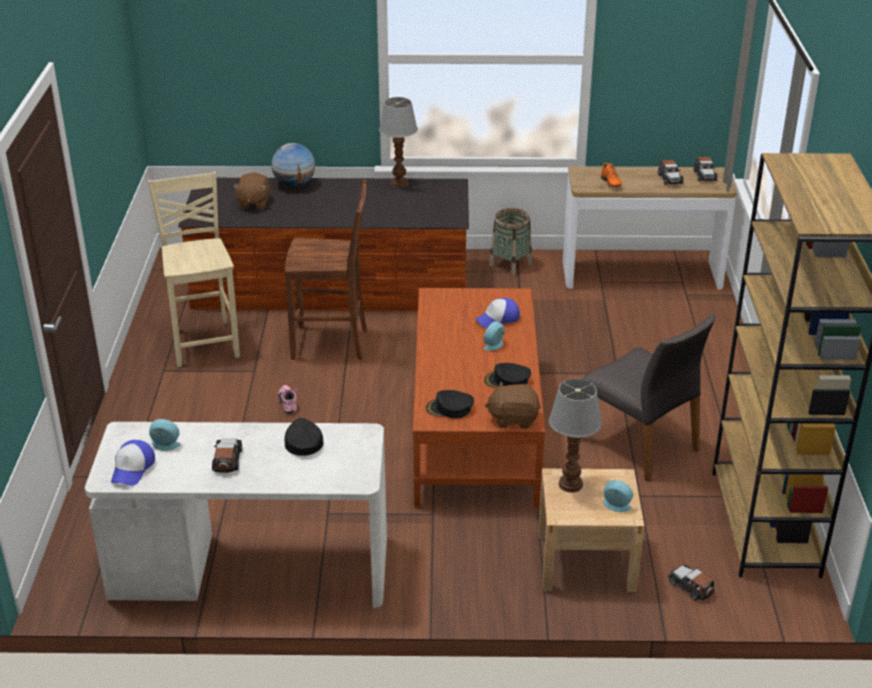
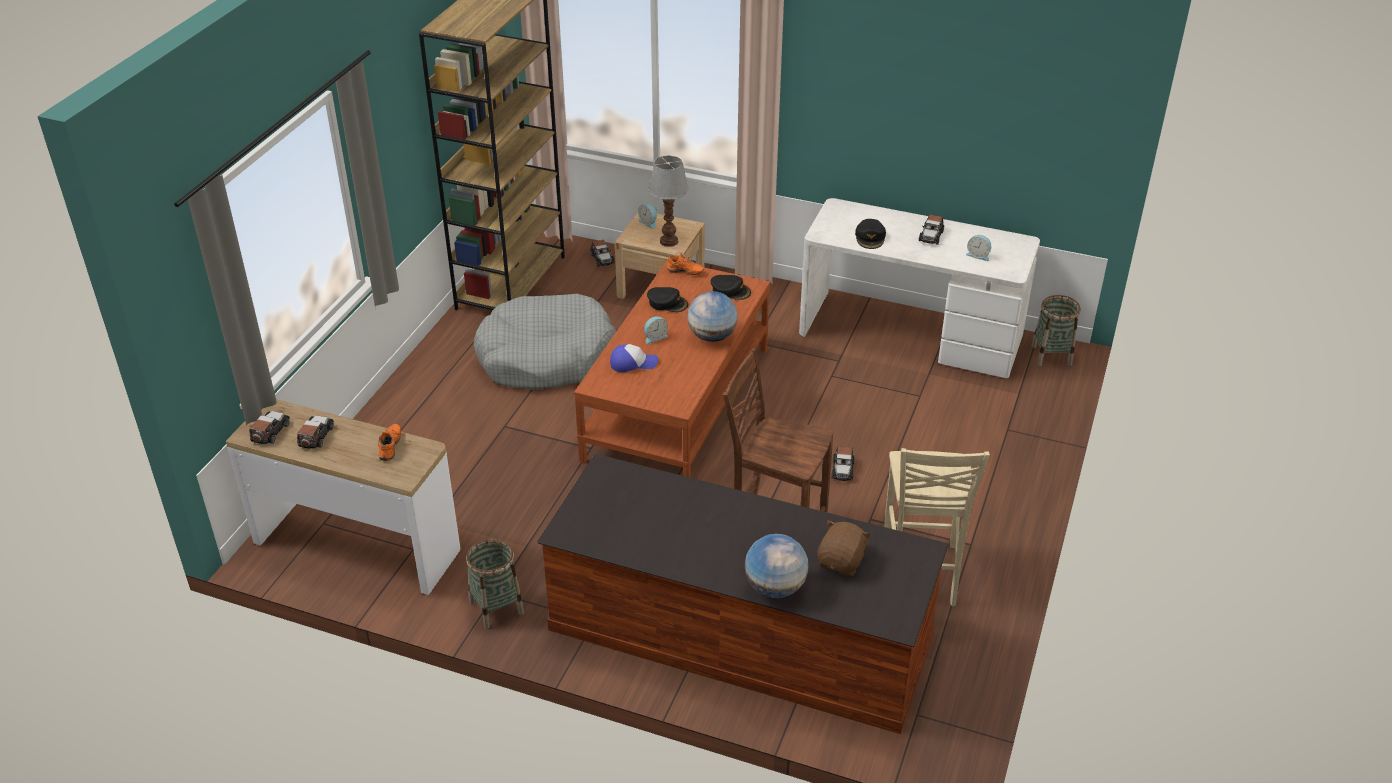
camera: 160 degrees left, 5 degrees up
(71, 581) = (1051, 355): none -> basket
(133, 469) = (1003, 244): cap -> none
(289, 403) = (842, 470): pink shoe -> toy car
(398, 183) = (633, 553): table lamp -> none
(439, 357) = (712, 336): none -> globe
(513, 418) = (684, 272): brown plush toy -> orange shoe
(639, 444) = (546, 357): grey chair -> grey dog bed

